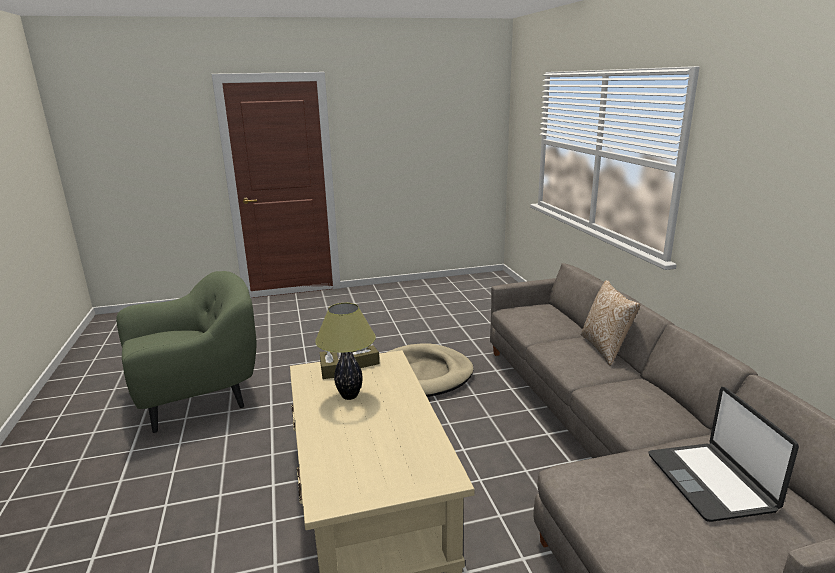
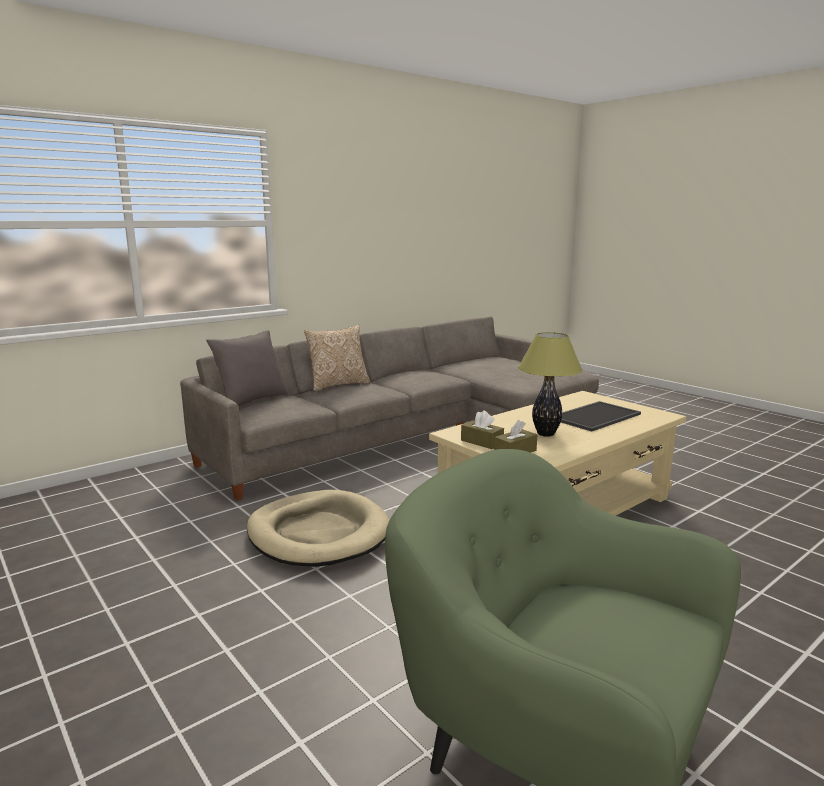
camera: 115 degrees left, 5 degrees down
(367, 445) = (595, 416): none -> tray
(556, 311) = (251, 402): none -> grey pillow
(711, 481) = (490, 365): laptop -> none

